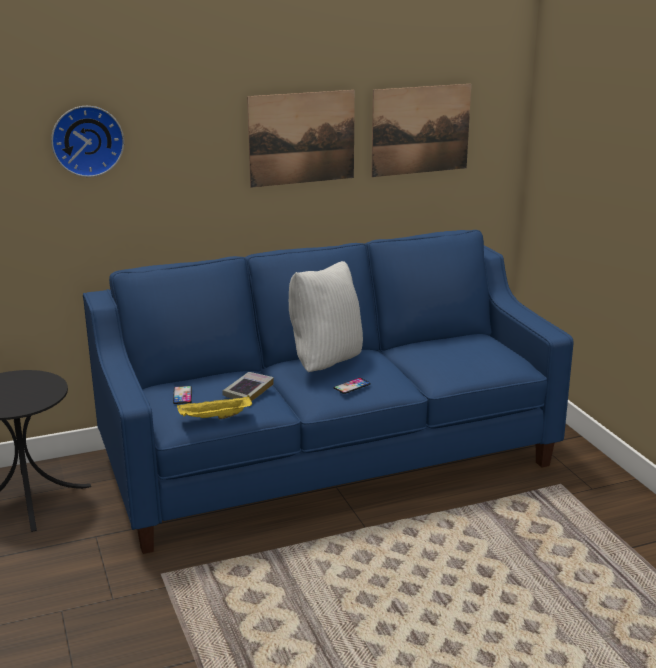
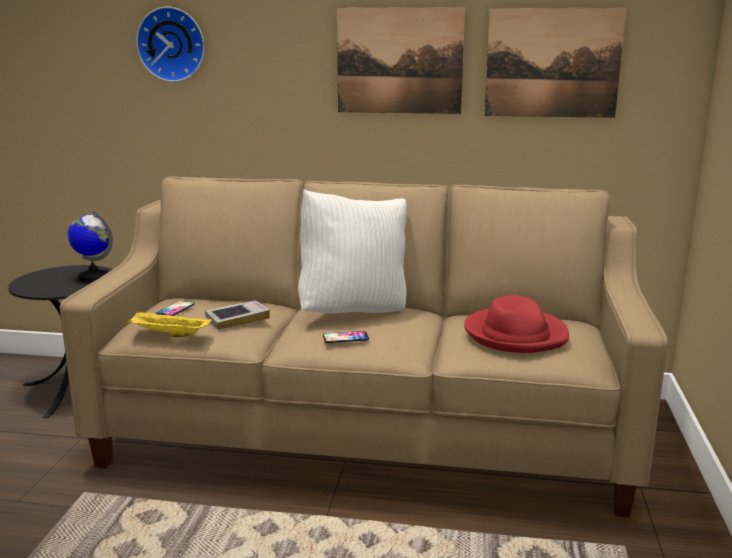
camera: 30 degrees right, 5 degrees down
(38, 383) = (94, 277): none -> globe
(329, 460) = (367, 432): blue sofa -> beige sofa
(459, 355) = (515, 334): none -> red hat

